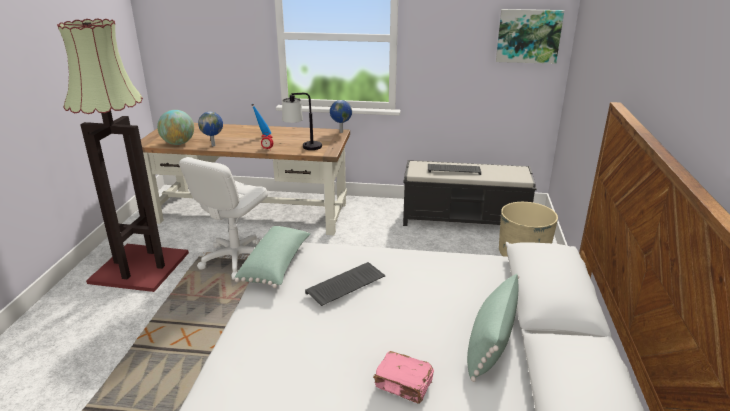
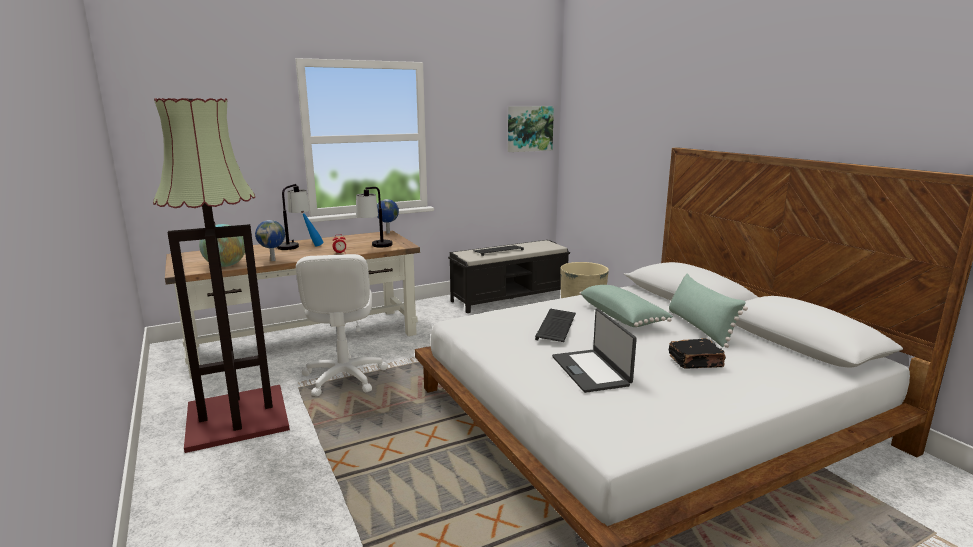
camera: 35 degrees left, 10 degrees down
(252, 131) = (294, 245): none -> table lamp
(277, 266) = (474, 334): green pillow -> green pillow (622, 317)
(300, 347) = (591, 370): none -> laptop
(404, 385) = (696, 362): pink book -> black book

